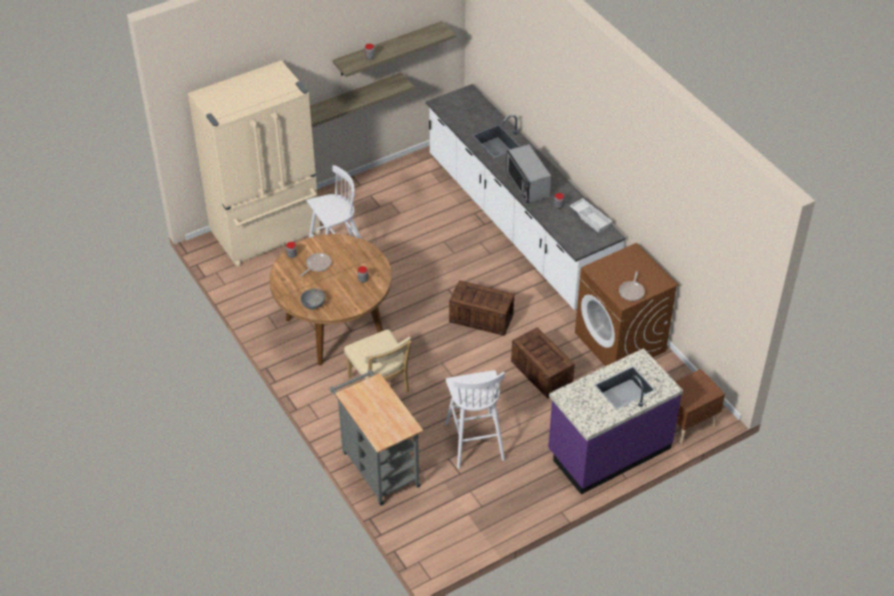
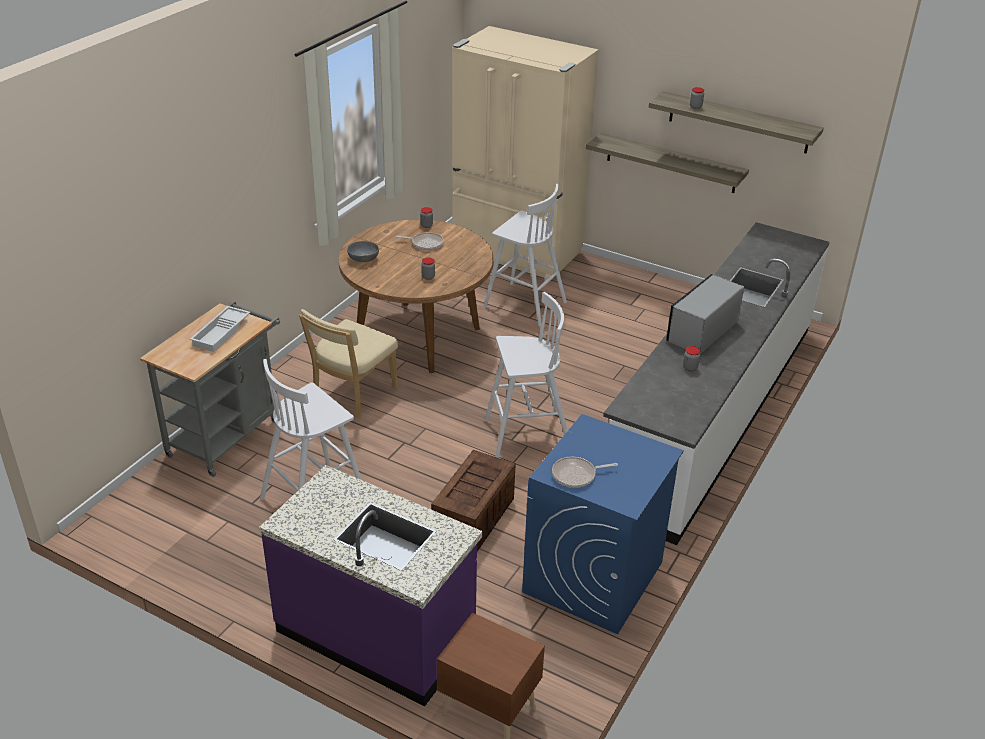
camera: 60 degrees right, 10 degrees down
(482, 318) = (525, 436): crate -> white stool
(591, 218) = (699, 402): white tray -> white tray (222, 333)
(620, 342) = (593, 578): brown washing machine -> blue washing machine

